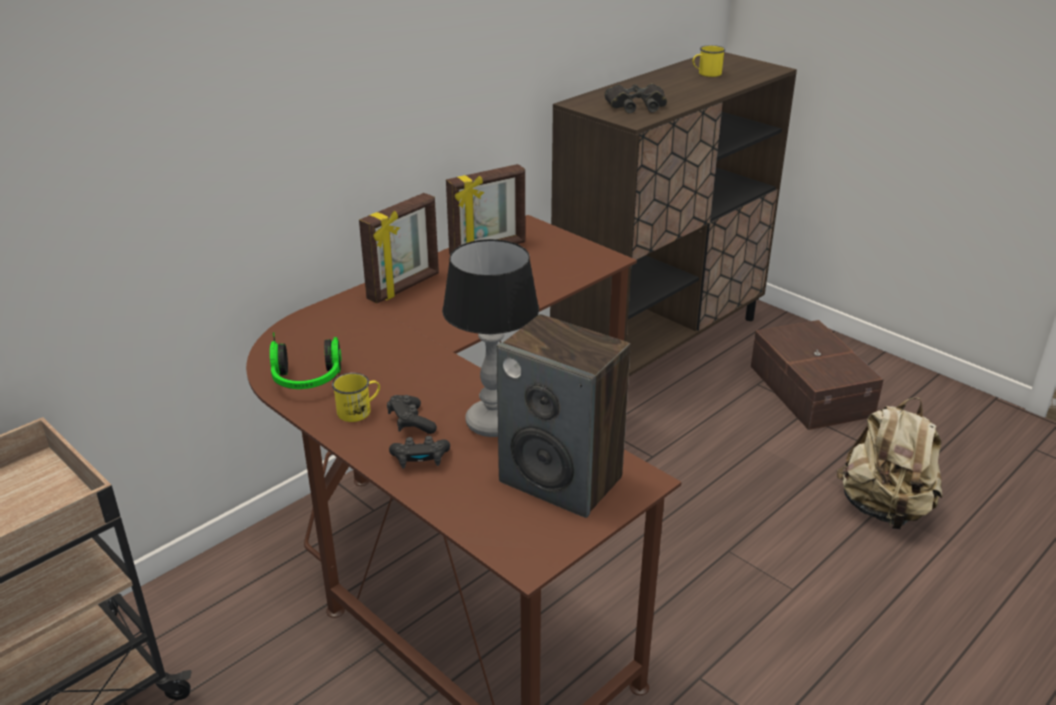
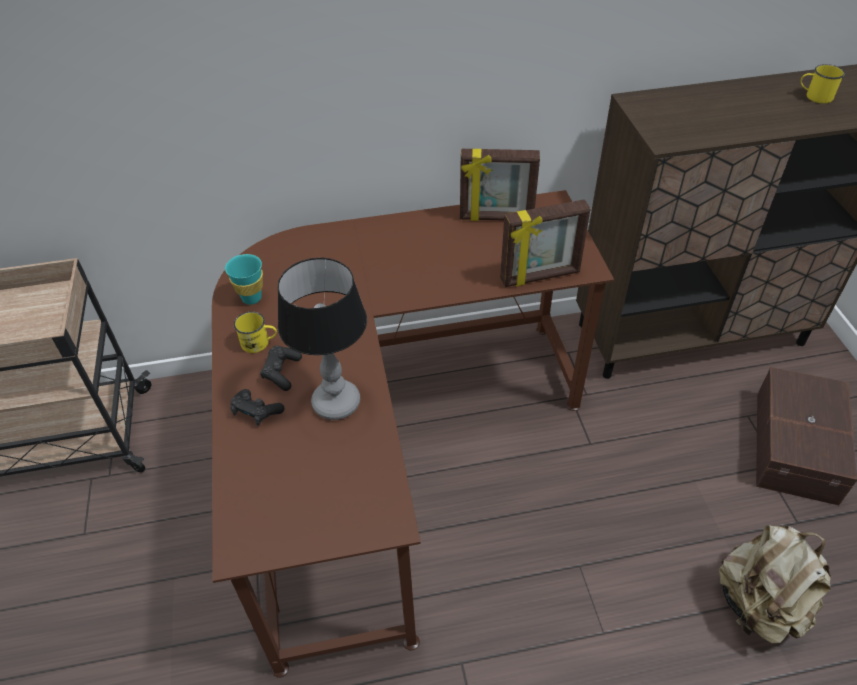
camera: 35 degrees right, 15 degrees up
(307, 381) = (251, 298): headphones -> turquoise cup
(404, 287) = (397, 233): picture frame -> picture frame (540, 277)
(562, 480) = (333, 486): speaker -> none
(636, 106) = (689, 121): black binoculars -> none

